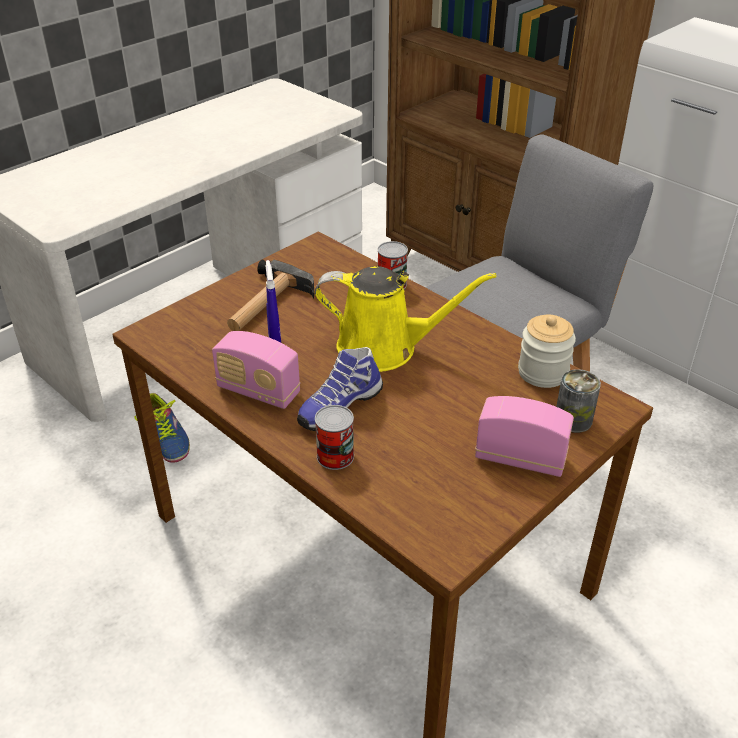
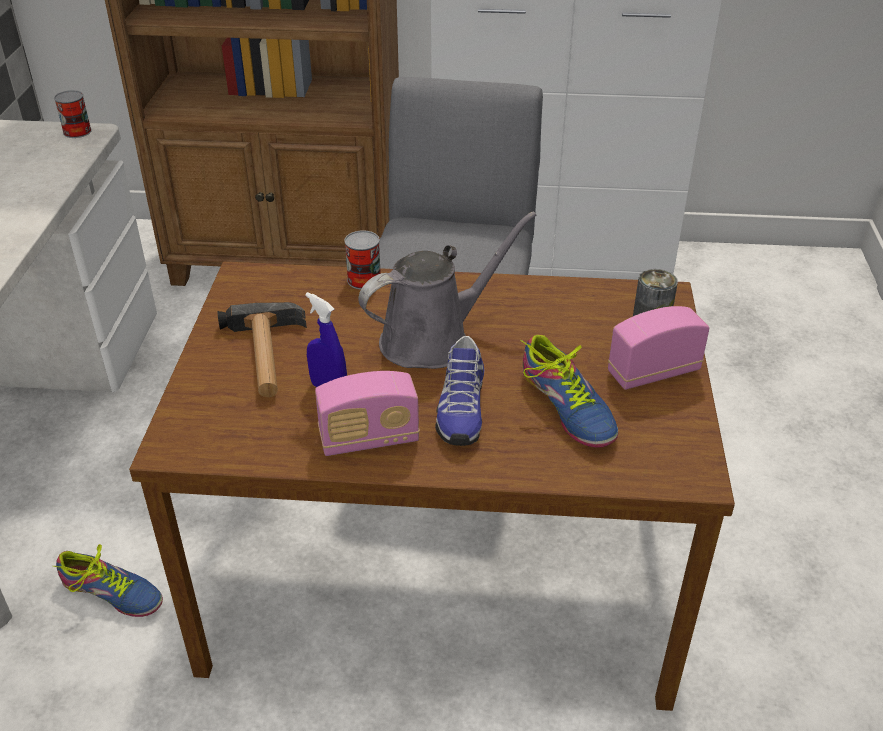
camera: 40 degrees left, 0 degrees up
(335, 456) = (513, 455): can -> can (77, 132)
(385, 348) = (433, 339): yellow watering can -> grey watering can
(418, 445) = (568, 406): none -> shoe
(543, 372) = (584, 295): jar -> none

